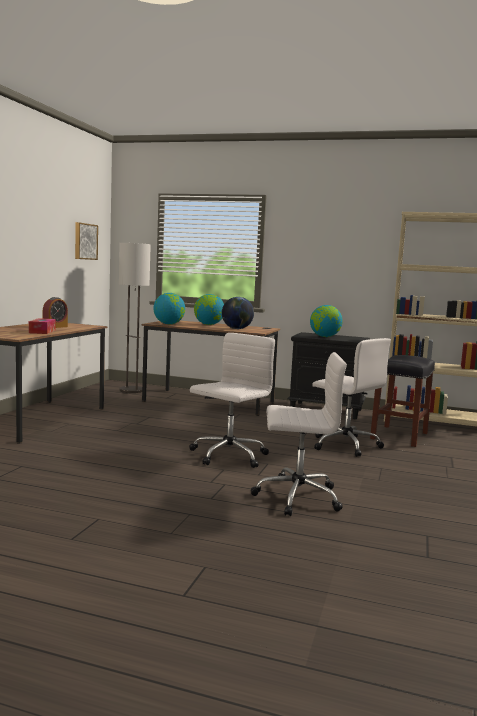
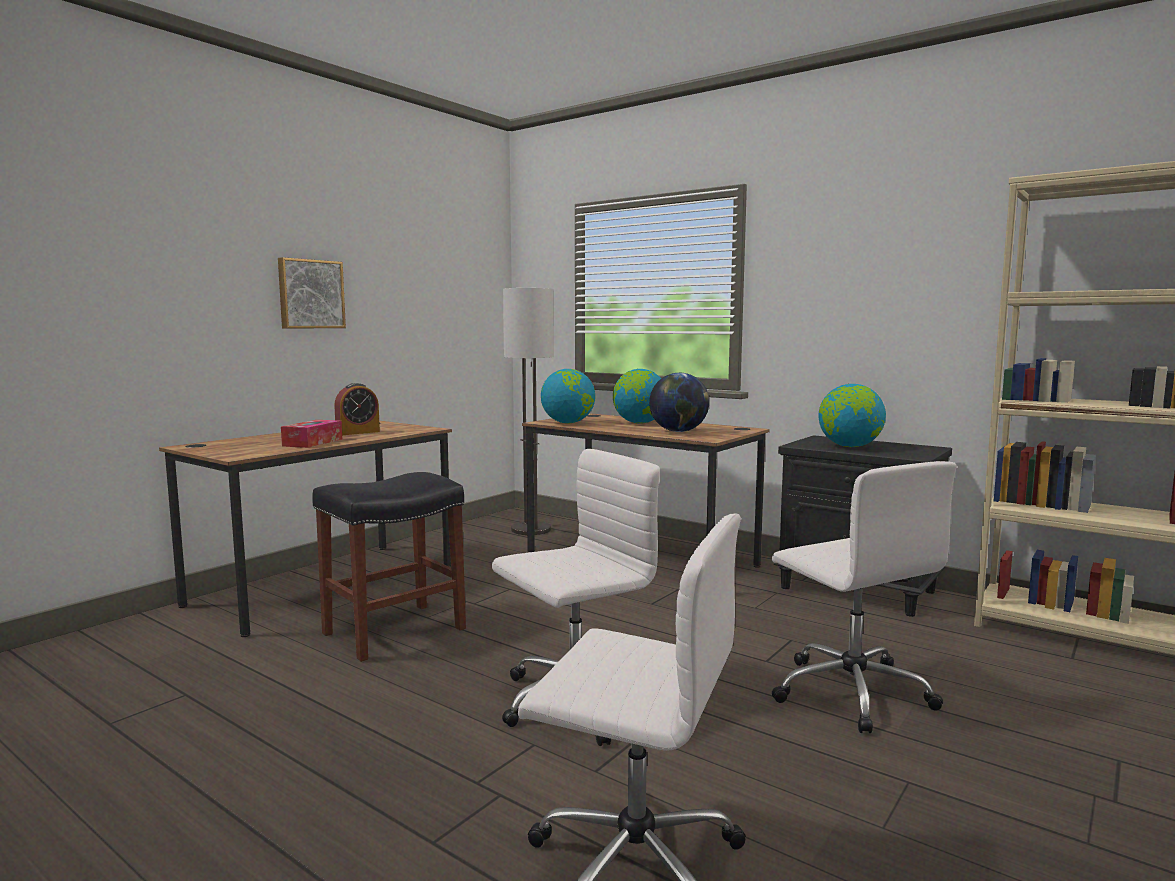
camera: 20 degrees right, 0 degrees up
(85, 241) = (456, 291): picture -> picture (310, 294)
(399, 436) = (997, 674): black stool -> black stool (393, 632)

